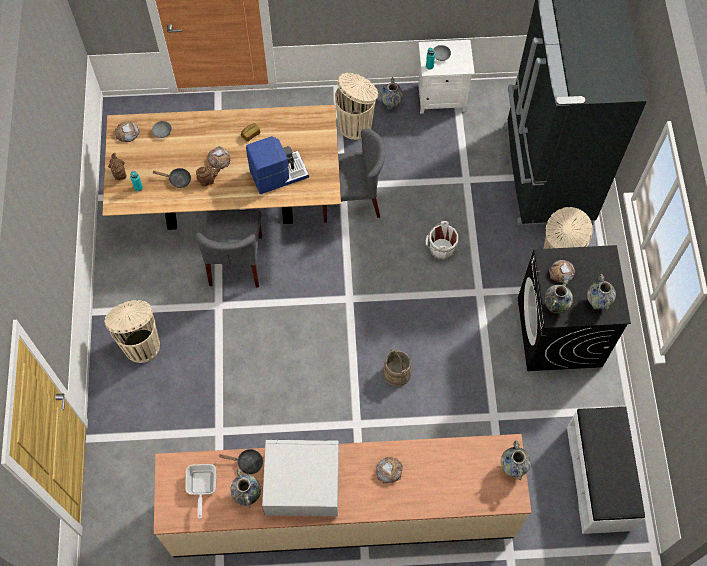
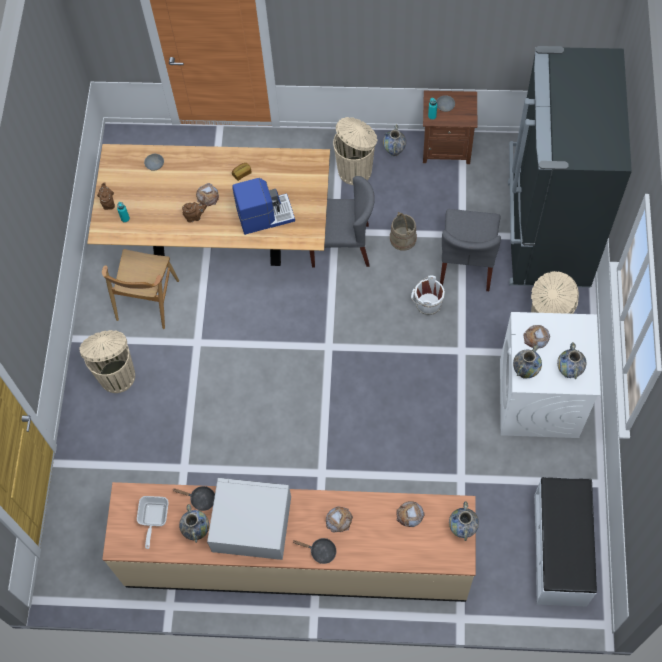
camera: 10 degrees right, 0 degrees up
(127, 133) = (120, 163): bread -> bread (409, 515)
(164, 268) = (147, 300): none -> brown chair
(177, 180) = (164, 213): black frying pan -> black frying pan (320, 551)
(236, 261) = (219, 299): grey chair -> grey chair (467, 263)
(397, 373) = (368, 425): beige bucket -> beige bucket (403, 238)
(441, 97) = (446, 147): white nightstand -> brown nightstand
(559, 333) = (539, 399): black washing machine -> white washing machine

